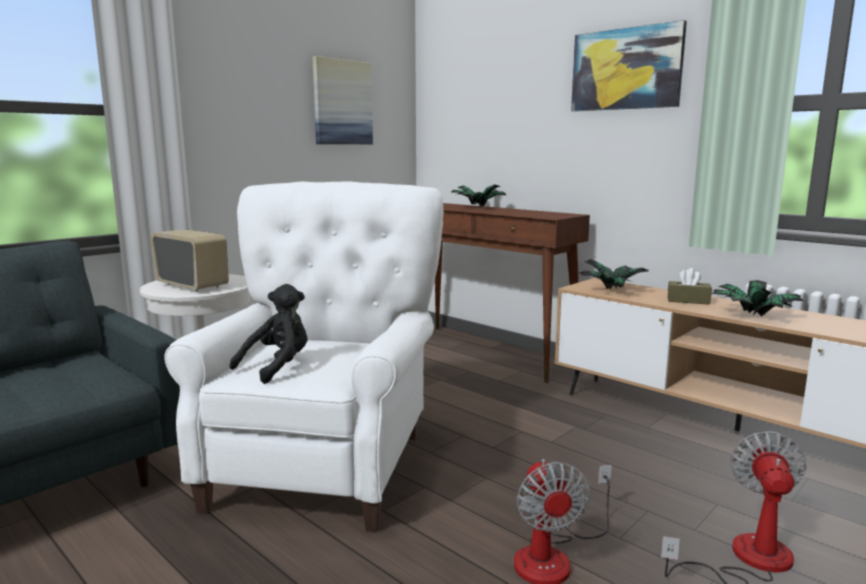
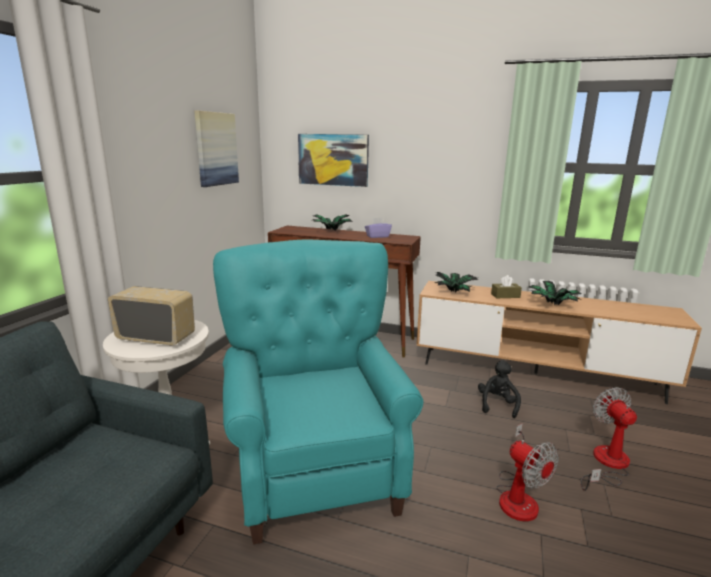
camera: 25 degrees left, 5 degrees up
(278, 367) = (308, 410): black plush toy -> black plush toy (497, 405)
(325, 464) = (315, 467): white armchair -> turquoise armchair
(527, 212) = (377, 236): none -> purple tissue box
(626, 69) = (445, 134): picture -> picture (333, 160)

